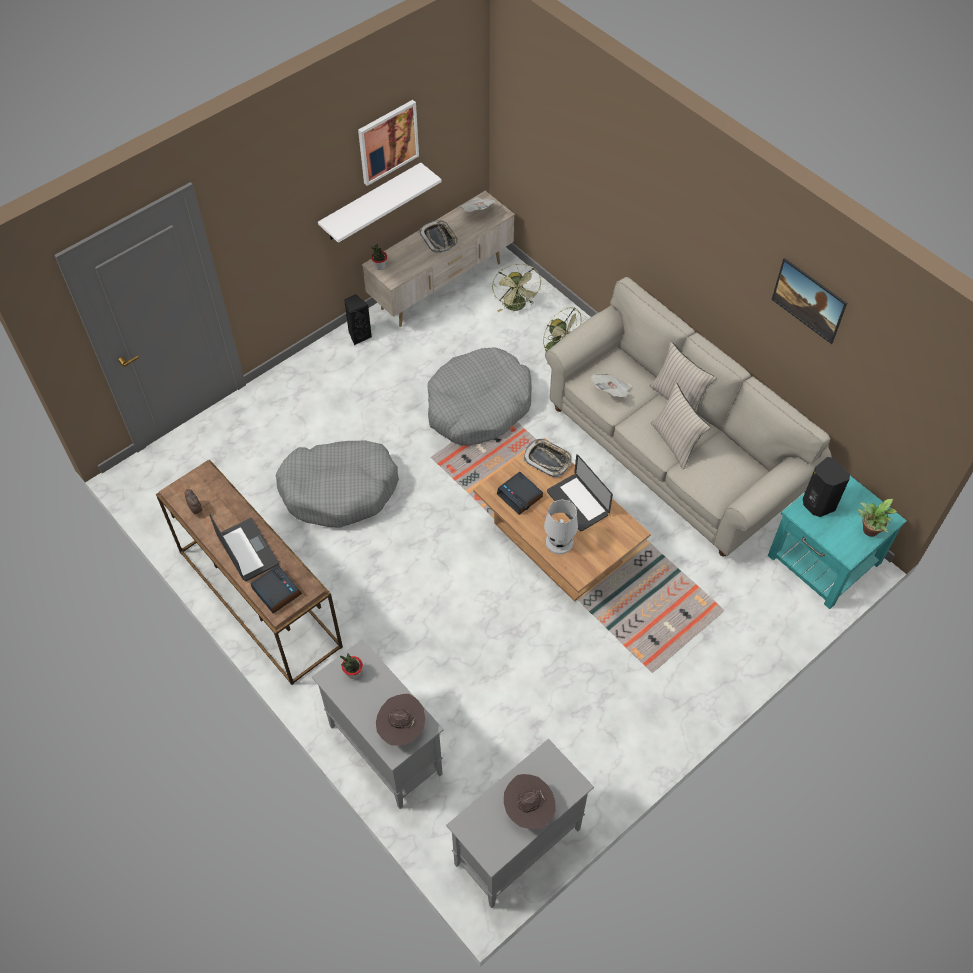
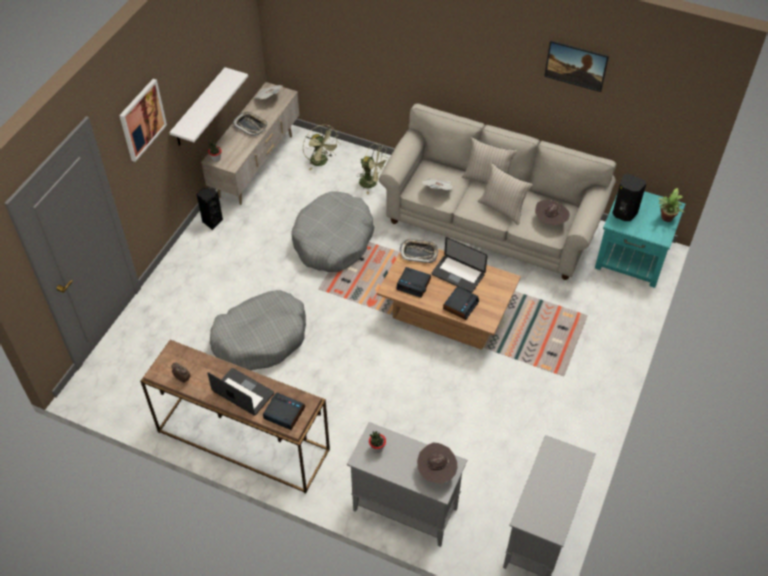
camera: 25 degrees left, 5 degrees down
(388, 142) = (203, 54): picture -> picture (142, 119)
(528, 809) = (561, 488): brown hat -> brown hat (550, 221)
(559, 541) = (460, 305): white table lamp -> alarm clock

